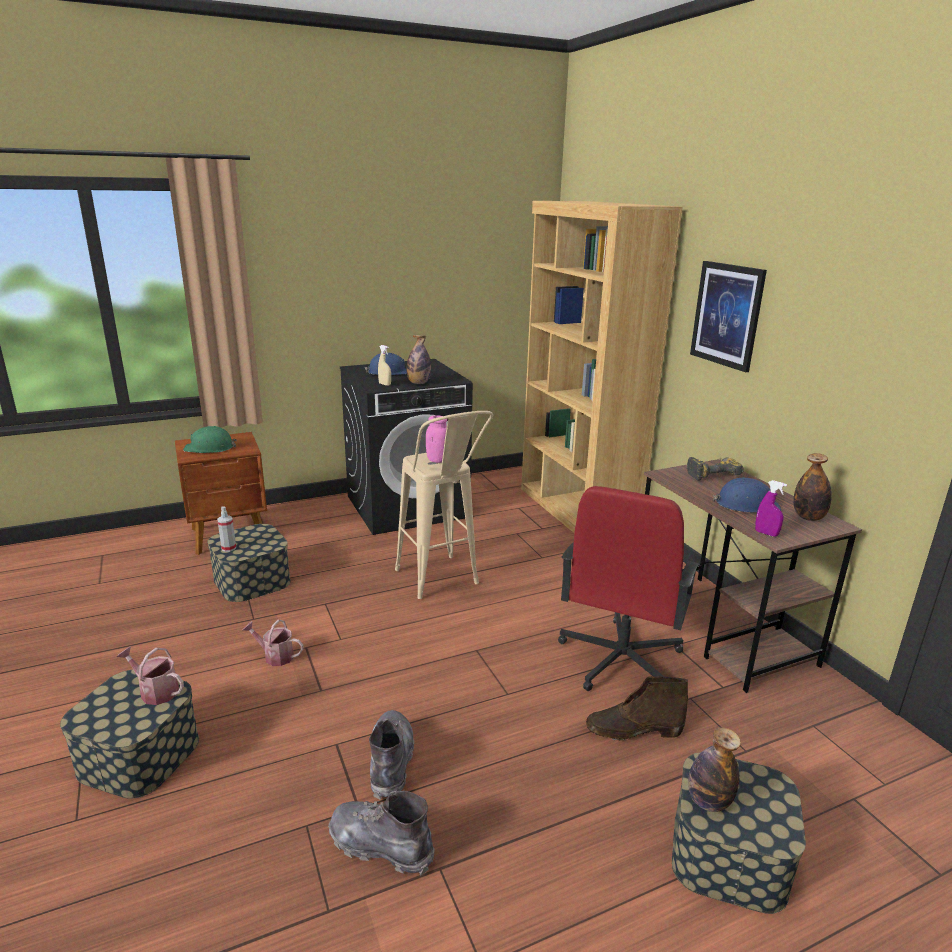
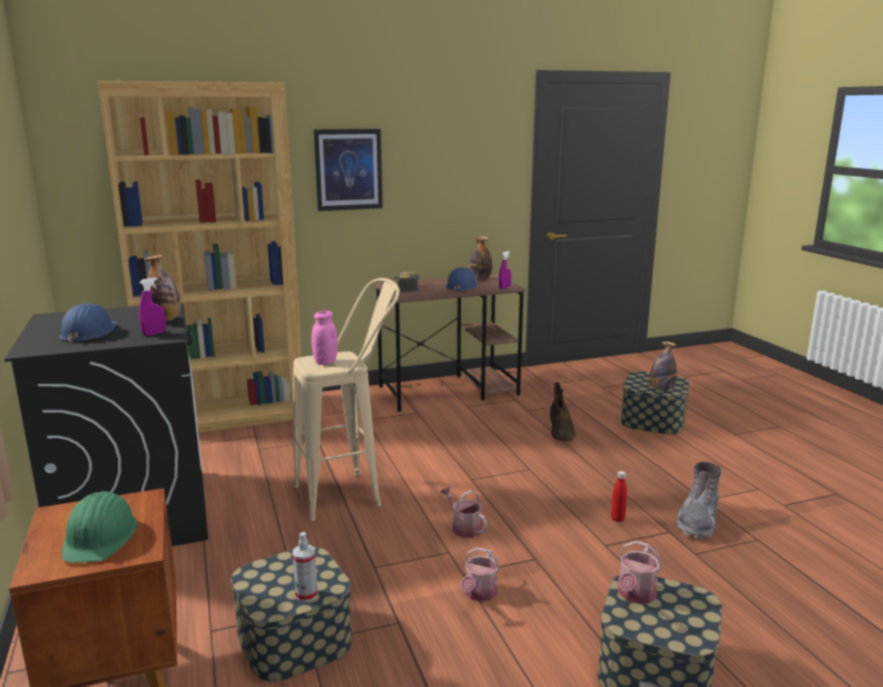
camera: 85 degrees left, 5 degrees down
(380, 646) = (463, 527): none -> watering can
(384, 384) = (154, 334): beige spray bottle -> purple spray bottle
(391, 761) = (617, 519): grey boot -> red bottle
(620, 660) = (486, 426): red office chair -> none

